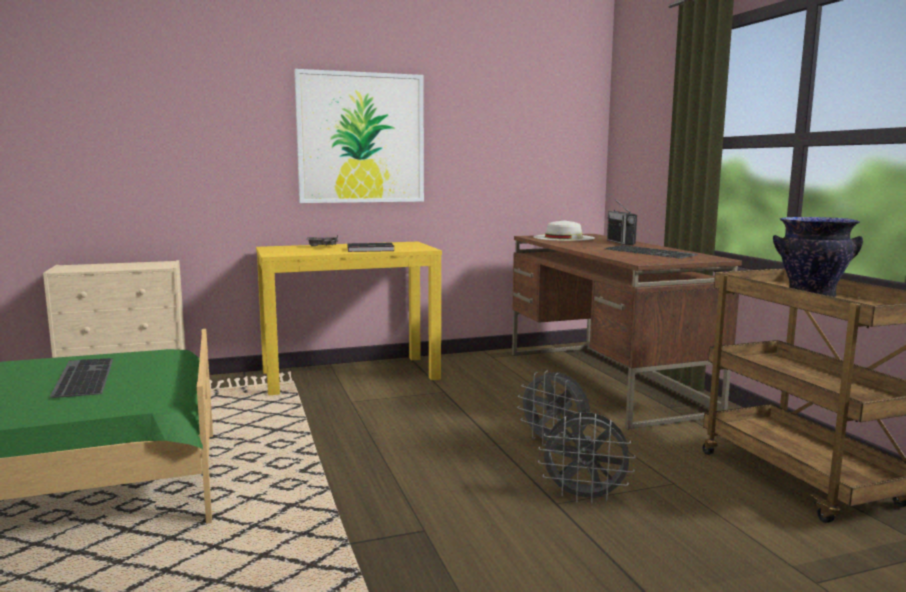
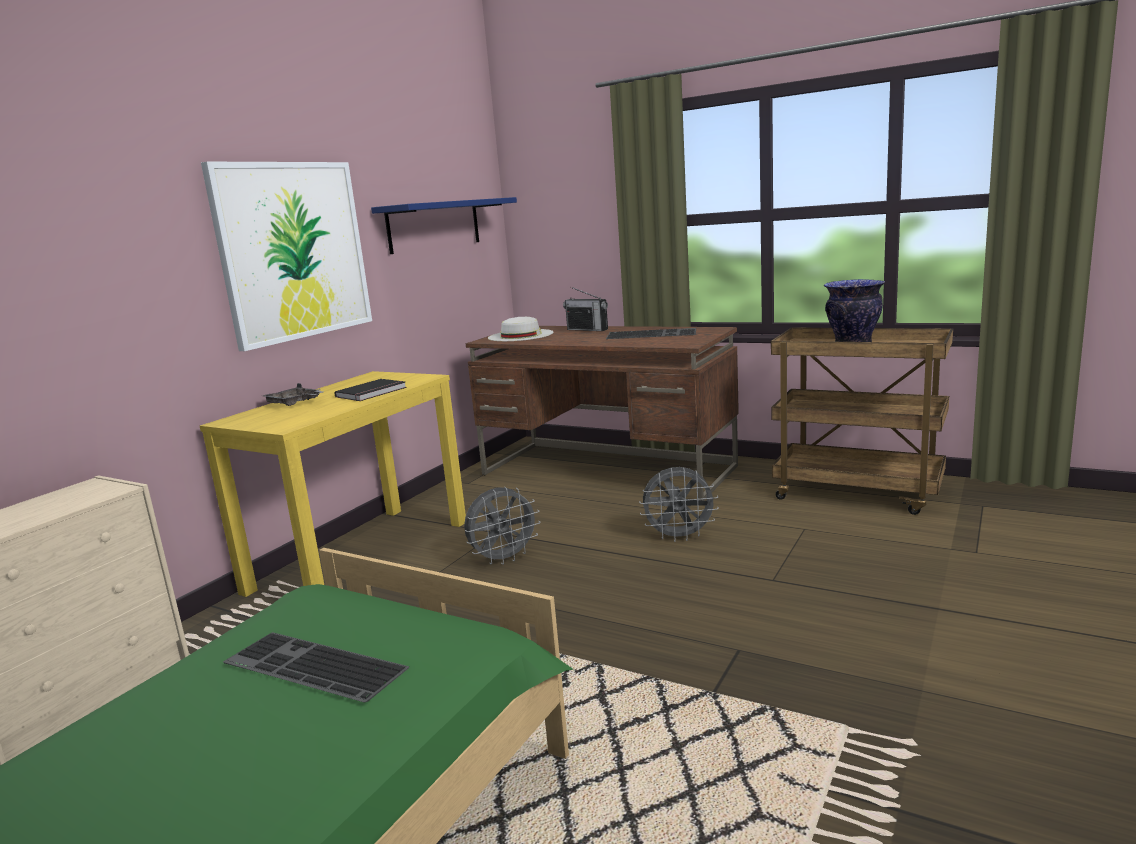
camera: 40 degrees left, 5 degrees up
(514, 133) = (434, 225): none -> blue shelf
(584, 497) = (779, 566): grey fan -> grey fan (504, 559)

